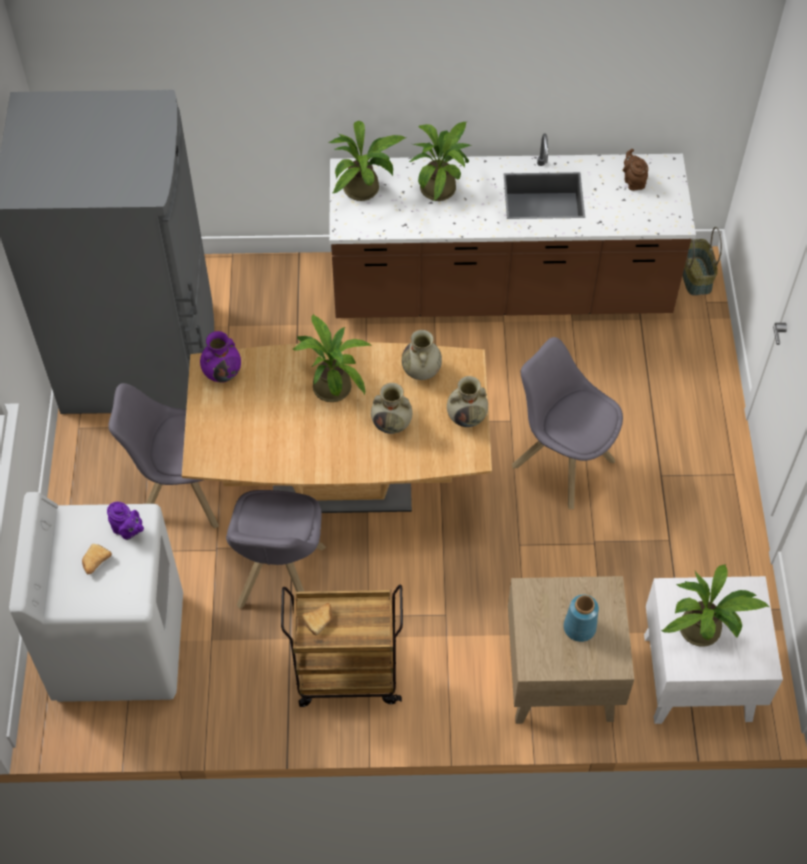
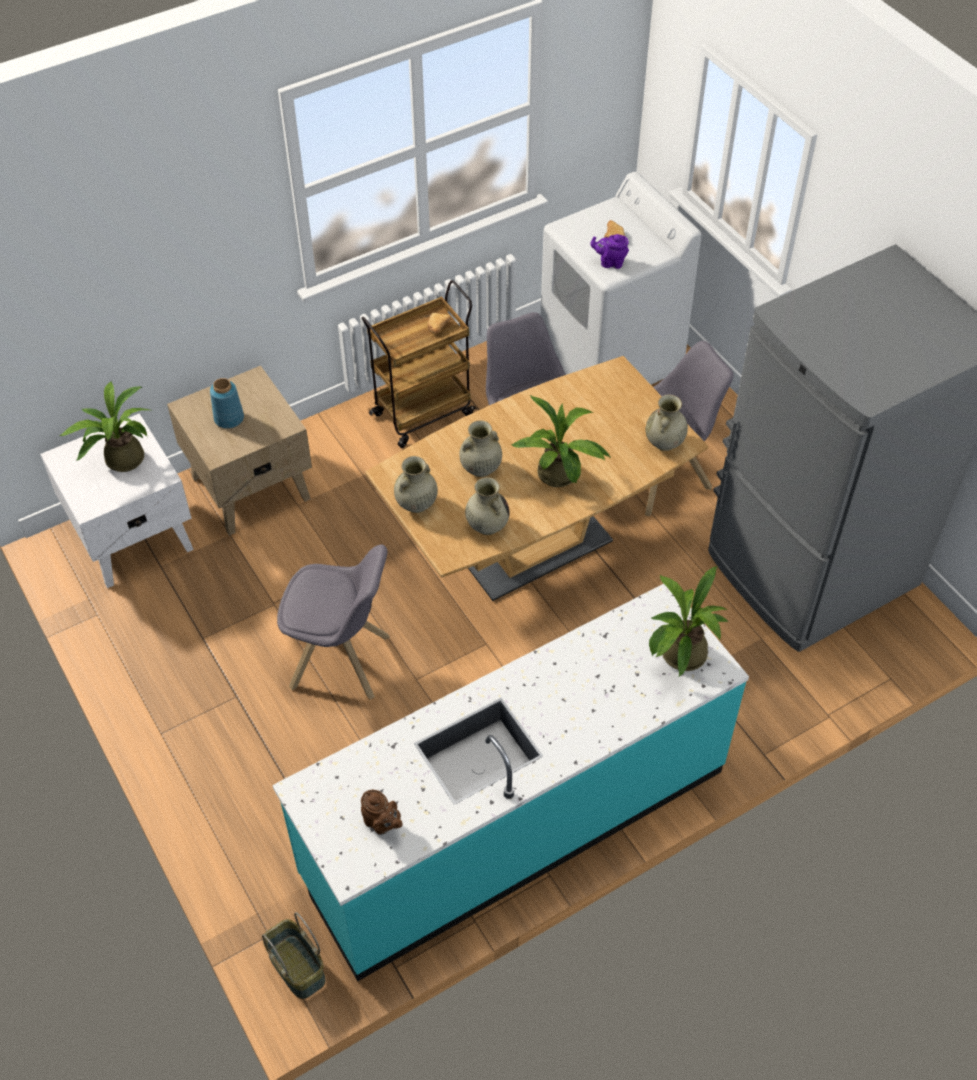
camera: 150 degrees right, 5 degrees down
(223, 373) = (664, 443): purple vase -> beige vase
(441, 187) = (599, 701): potted plant -> none
(501, 292) = (514, 822): brown counter -> turquoise counter

